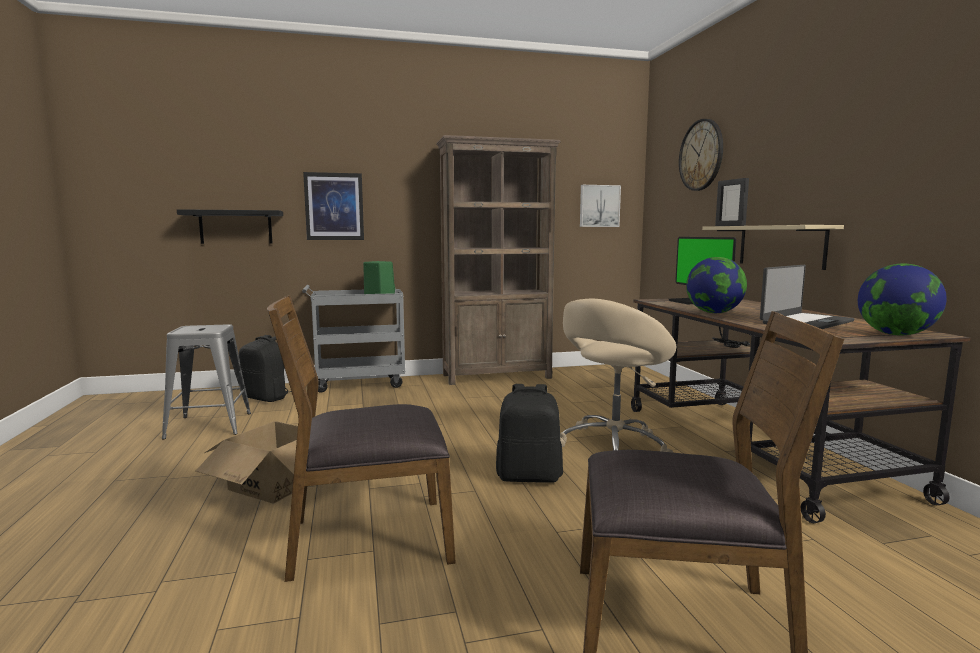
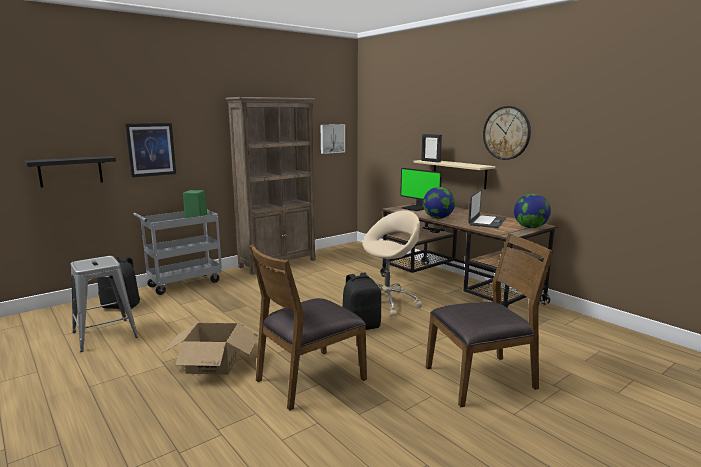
camera: 25 degrees left, 5 degrees up
(611, 447) = (389, 301): beige office chair -> beige office chair turned 135 degrees counterclockwise
(701, 155) = (403, 111): wall clock -> wall clock (506, 133)

